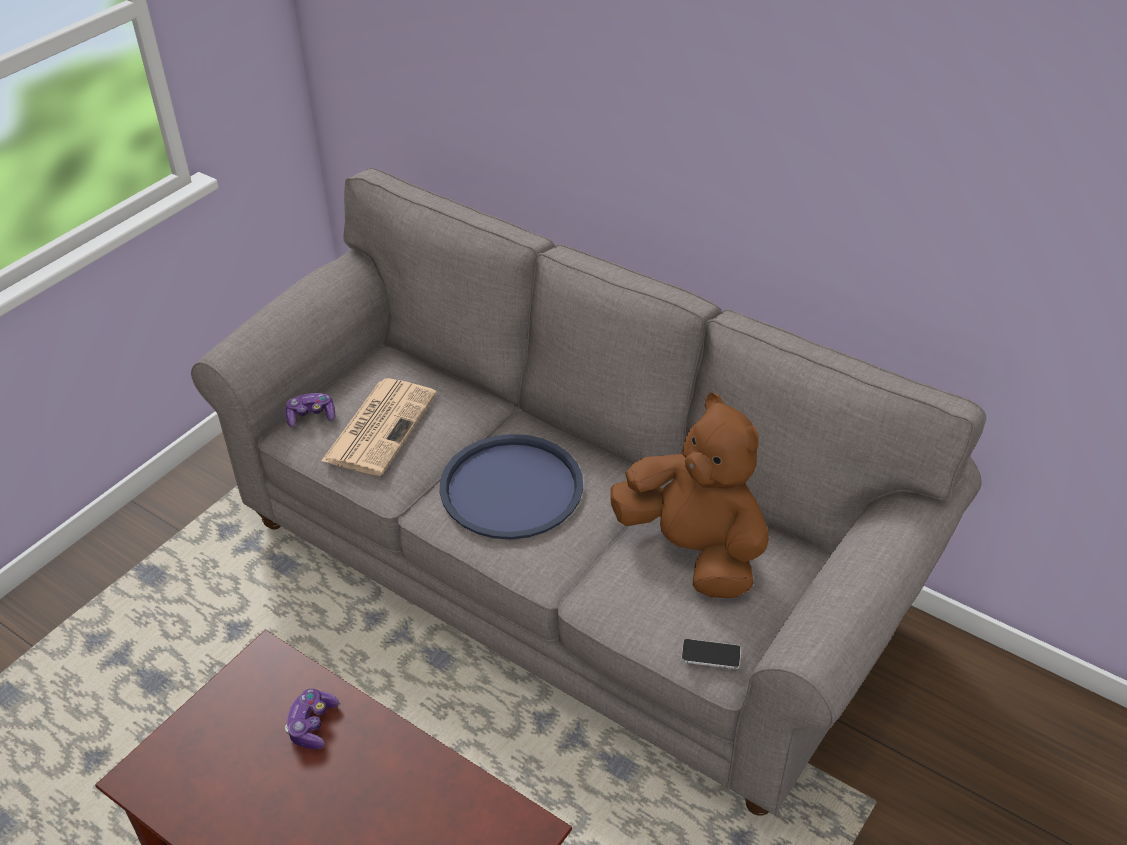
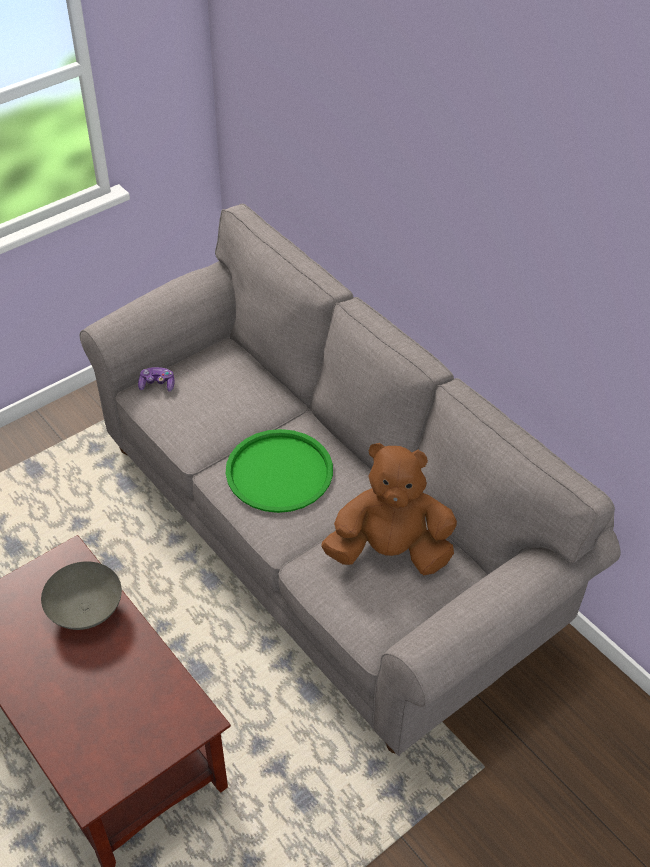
camera: 15 degrees right, 5 degrees up
(312, 725) = (86, 609): game controller -> grey bowl
(380, 426) = (203, 402): newspaper -> none
(511, 488) = (279, 472): blue tray -> green tray
(693, 550) = (389, 551): brown plush toy -> brown plush toy turned 60 degrees counterclockwise
(711, 654) = (370, 631): phone -> none

